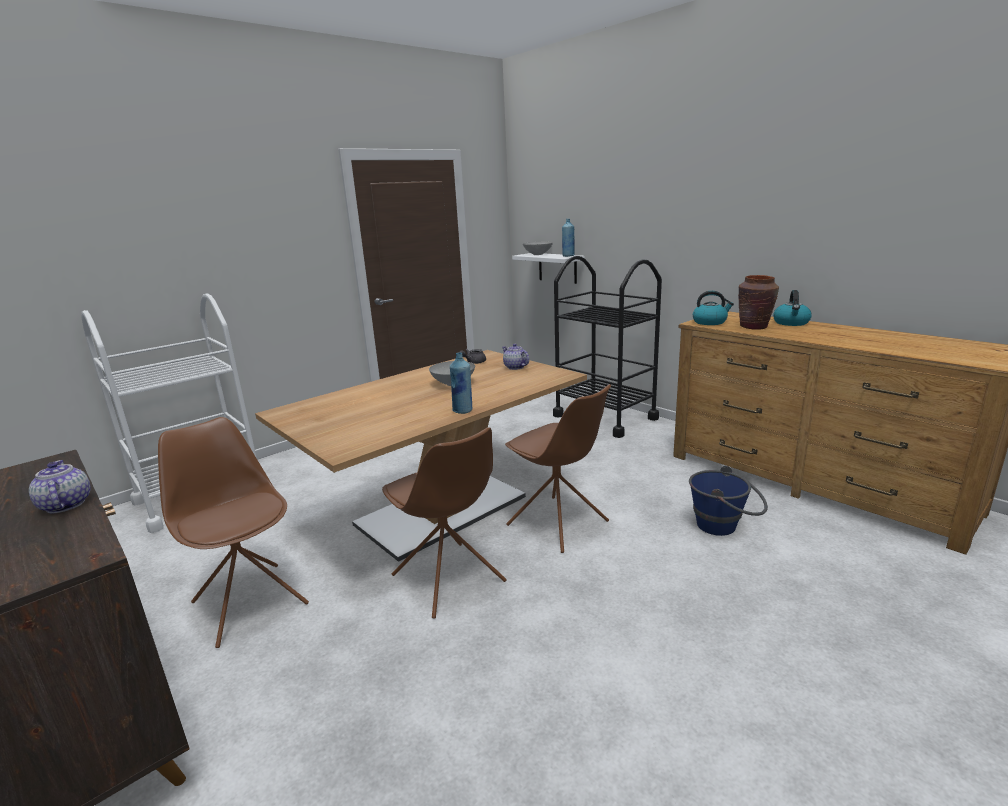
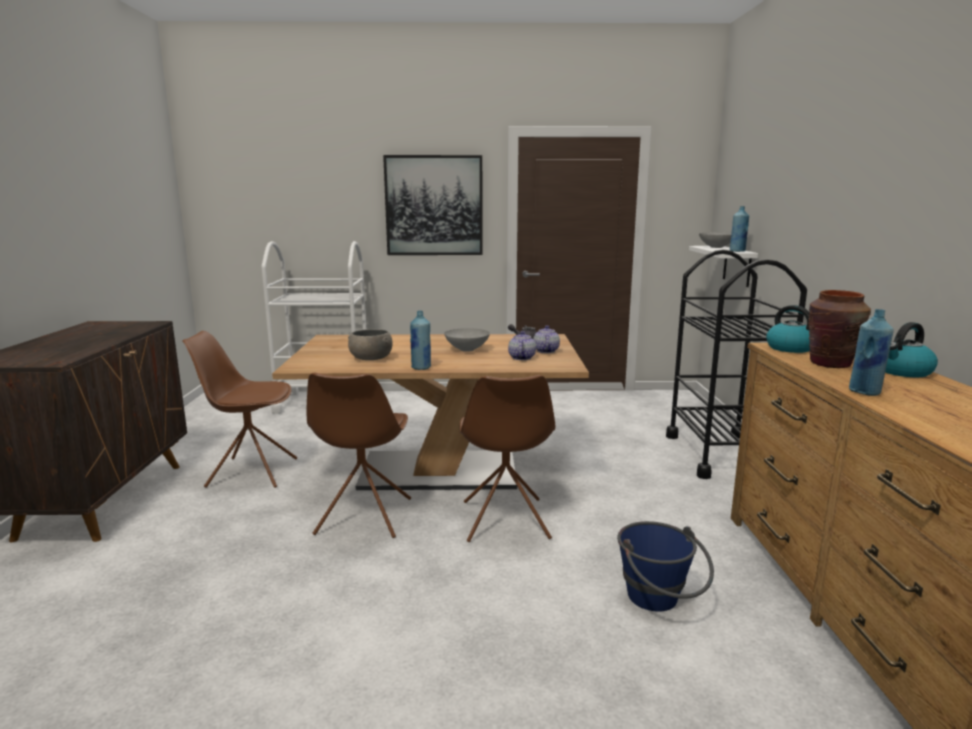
camera: 40 degrees right, 5 degrees down
(65, 505) = (105, 341): teapot -> teapot (521, 358)
(249, 601) = (251, 472): brown chair -> brown chair turned 90 degrees counterclockwise
(275, 240) = (434, 206): none -> picture
(393, 418) = (371, 359): none -> grey bowl
(815, 339) = (865, 392): none -> blue bottle

